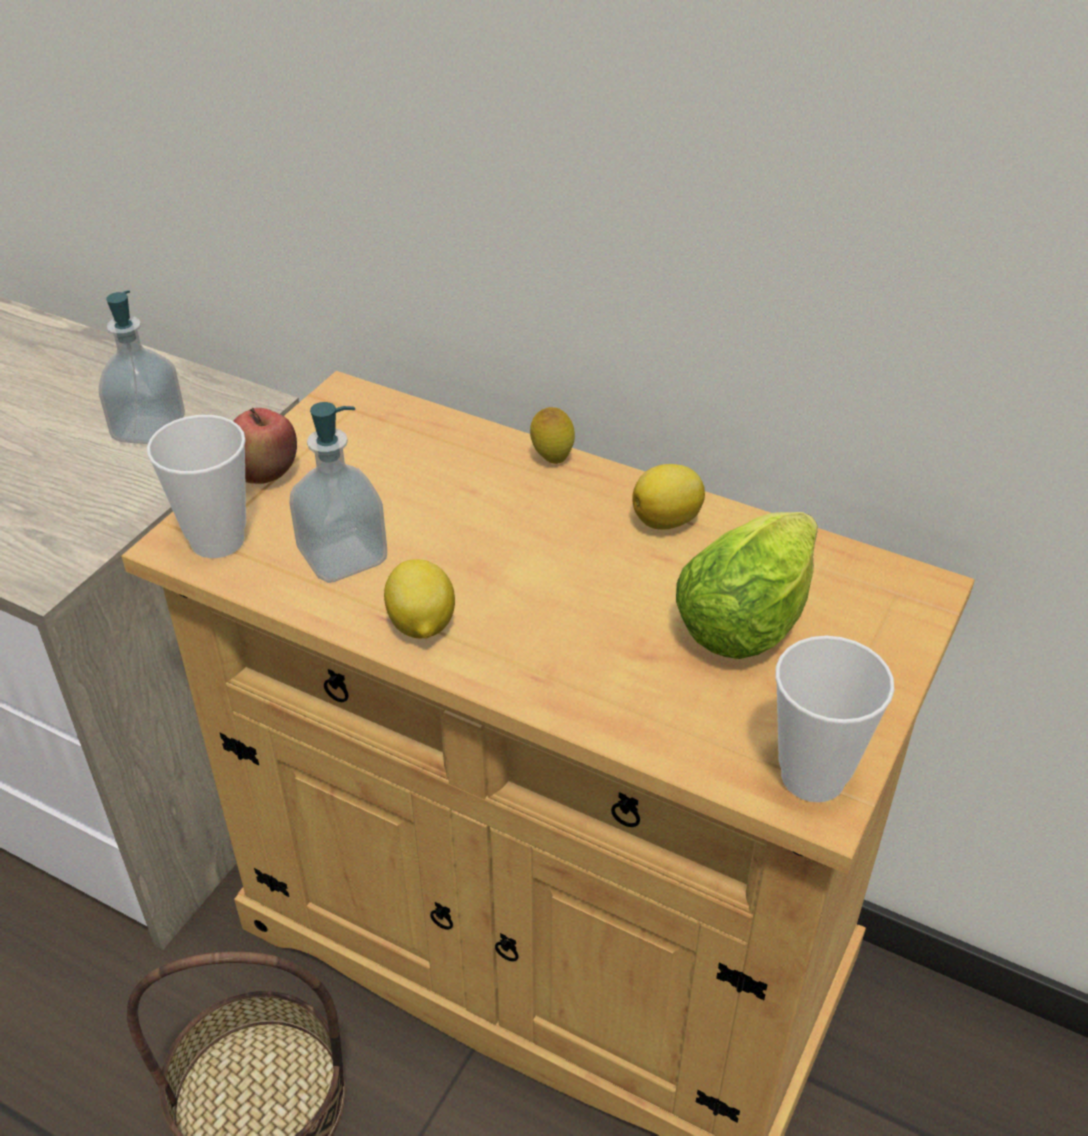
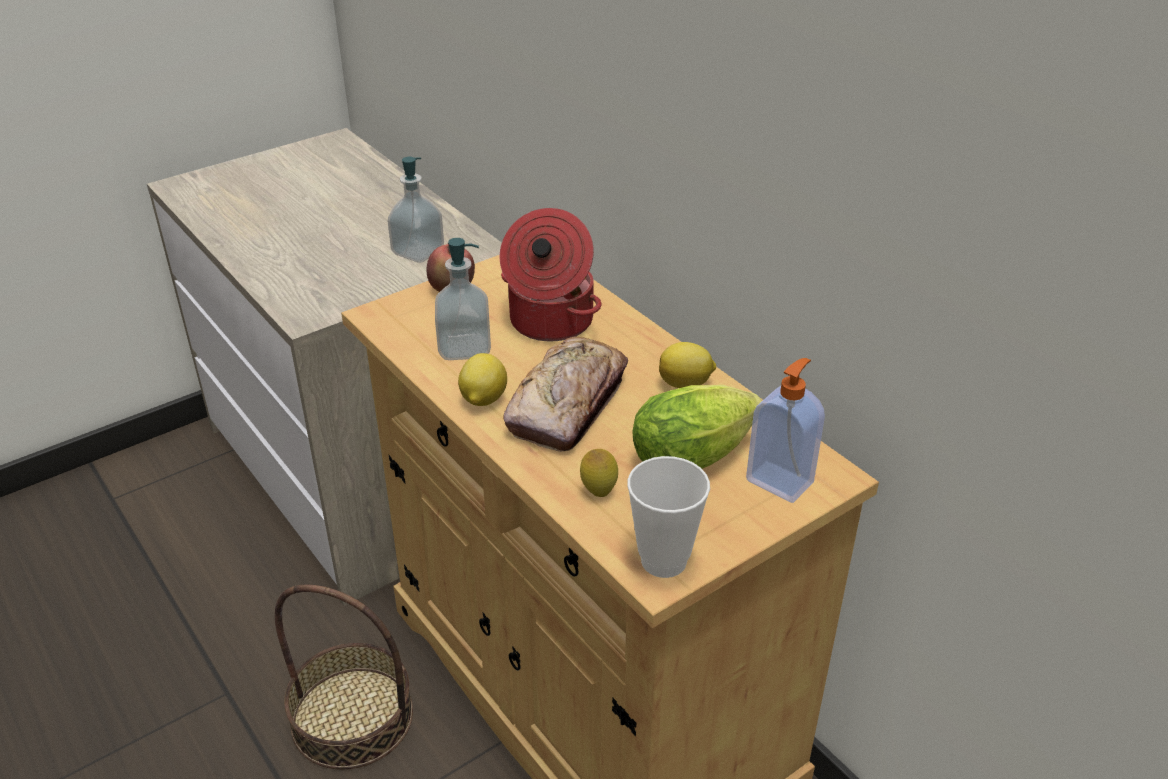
camera: 25 degrees right, 5 degrees down
(217, 540) = (399, 319): cup -> none
(433, 484) = (549, 322): none -> cooking pot
(541, 597) = (568, 405): none -> bread
(552, 459) = (636, 327): lemon -> lemon (598, 491)
(869, 616) = (780, 481): none -> soap dispenser

